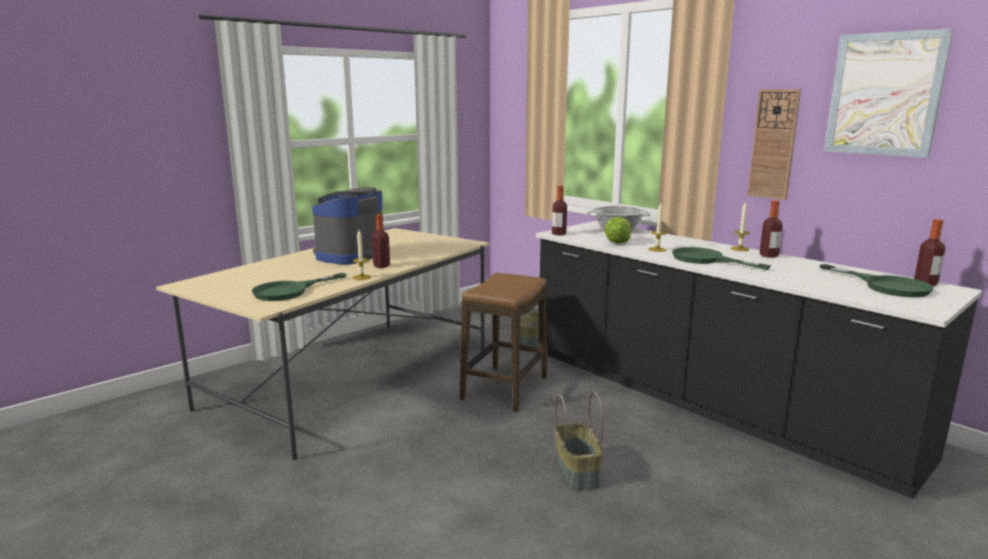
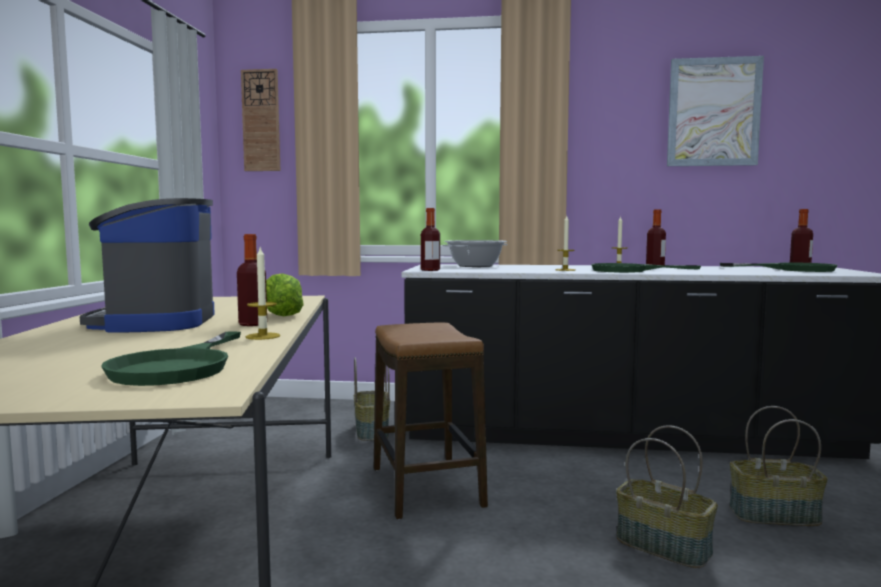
camera: 40 degrees left, 10 degrees down
(617, 242) = (512, 270): lettuce -> lettuce (281, 316)
(697, 491) = (774, 515): none -> basket
(773, 144) = (615, 163): wall clock -> wall clock (261, 121)

